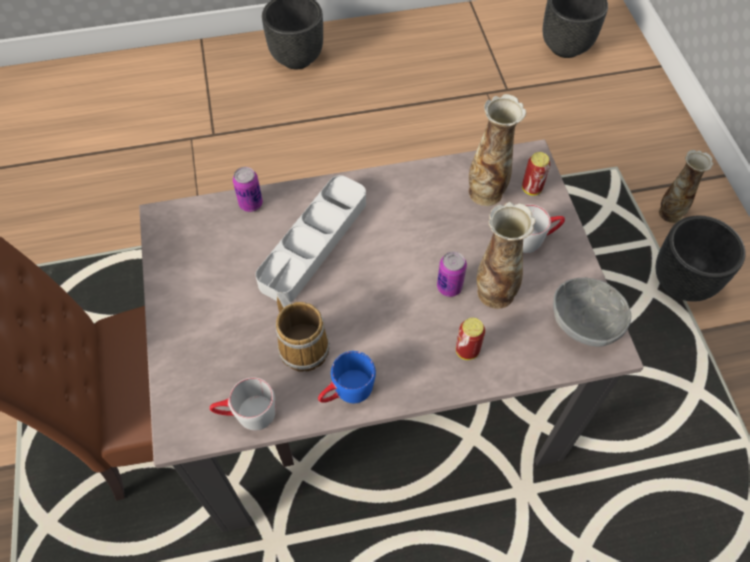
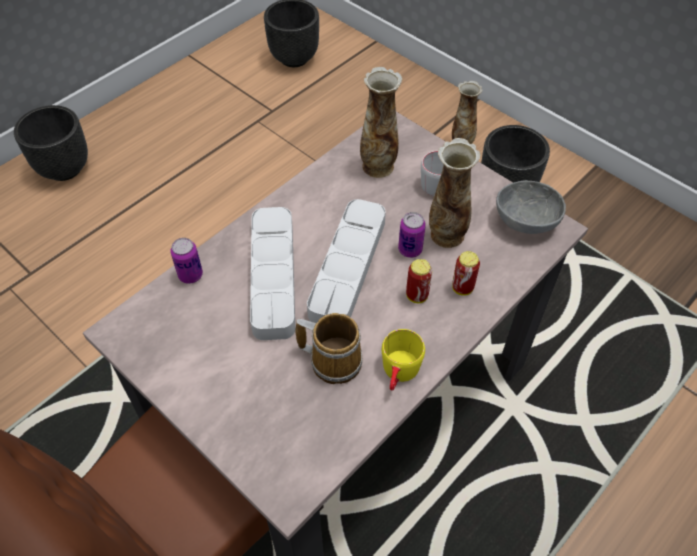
camera: 35 degrees left, 5 degrees down
(246, 414) = (333, 443): grey mug -> none
(346, 392) = (399, 374): blue mug -> yellow mug
(381, 271) = (348, 267): none -> grey tray
(531, 189) = (409, 146): can -> can (417, 295)

